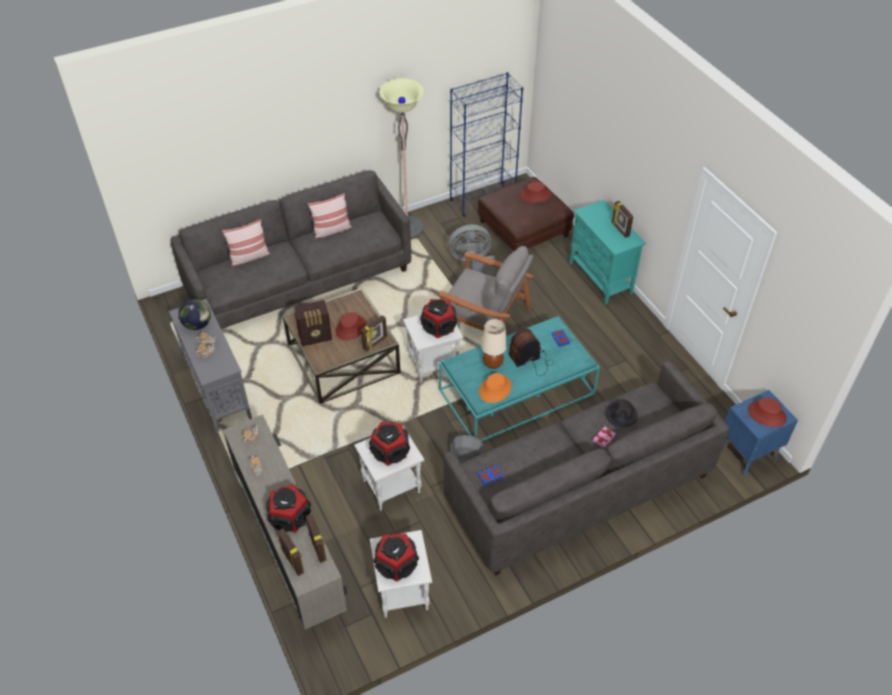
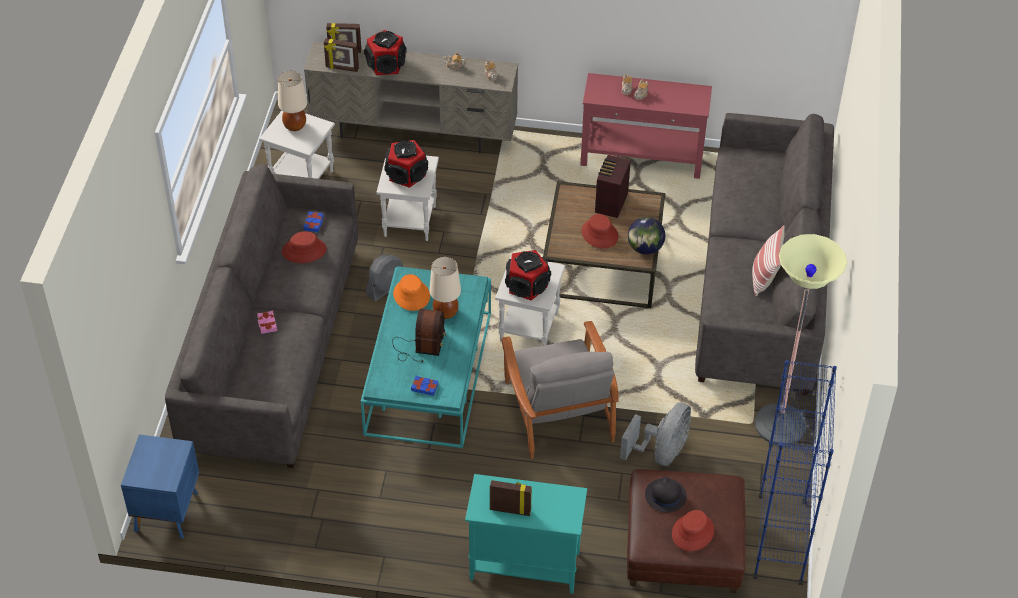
camera: 125 degrees right, 0 degrees up
(198, 325) = (672, 97): globe -> globe (645, 248)
(218, 388) = (642, 158): grey console table -> red console table
(249, 257) = (770, 192): pillow -> none
(375, 343) = (560, 241): picture frame -> none
(397, 564) = (294, 126): speaker -> beige table lamp
(485, 317) = (558, 410): grey armchair -> grey armchair turned 75 degrees counterclockwise
(621, 415) = (277, 355): black hat -> black hat (665, 496)
(766, 414) = (153, 463): red hat -> red hat (304, 250)

